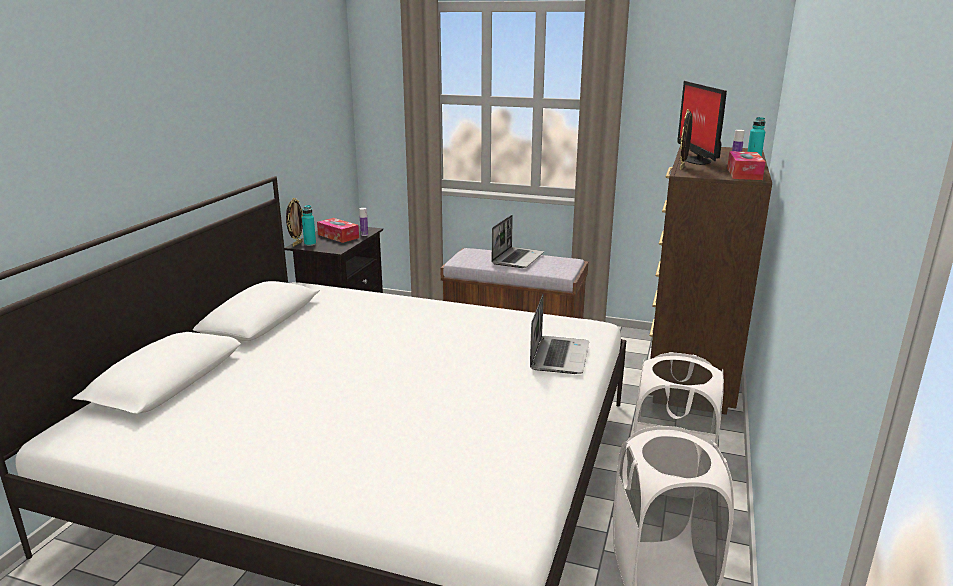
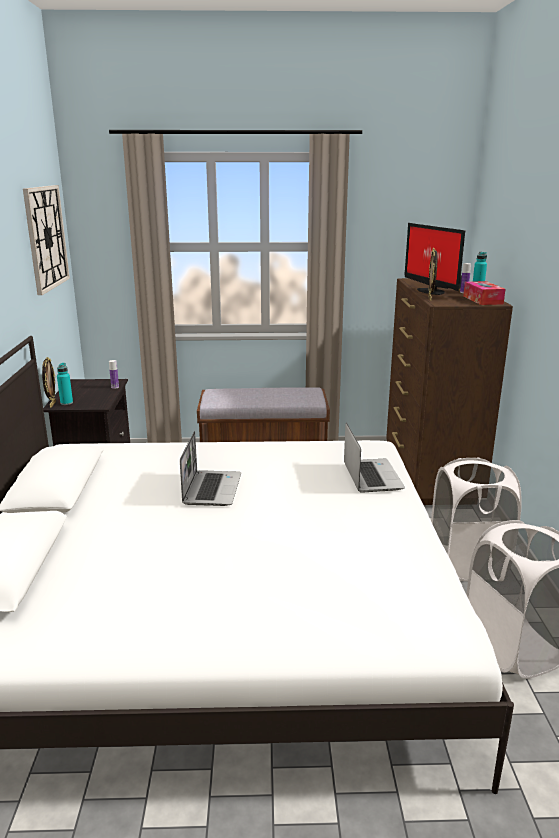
camera: 20 degrees left, 0 degrees up
(315, 84) = (46, 237): none -> wall clock
(338, 236) = (89, 391): tissue box -> none
(517, 258) = (264, 393): laptop -> laptop (211, 489)

